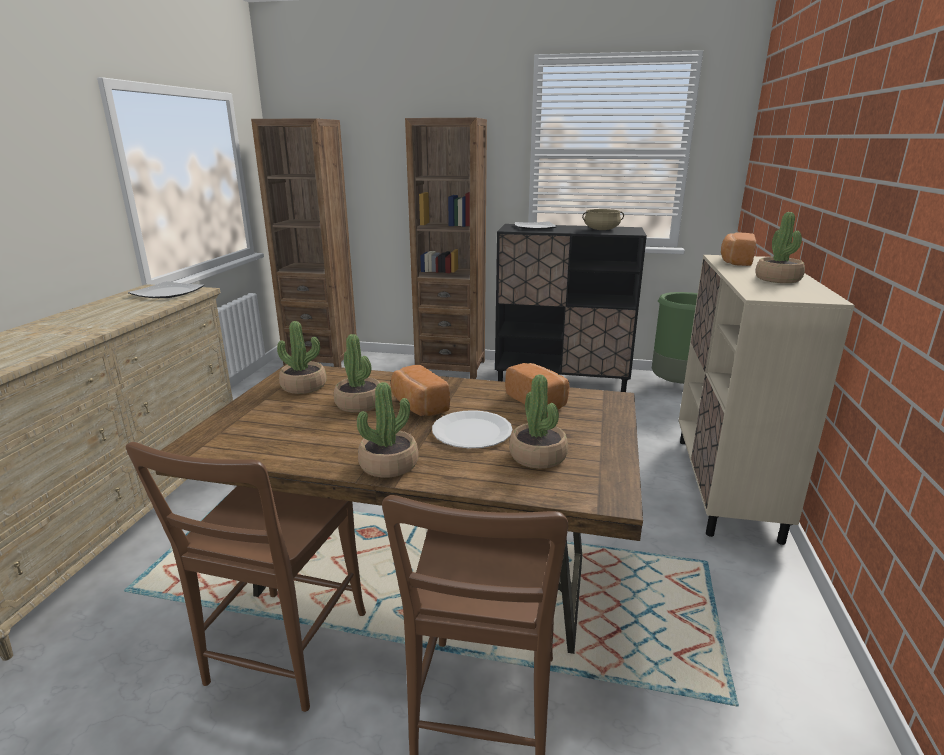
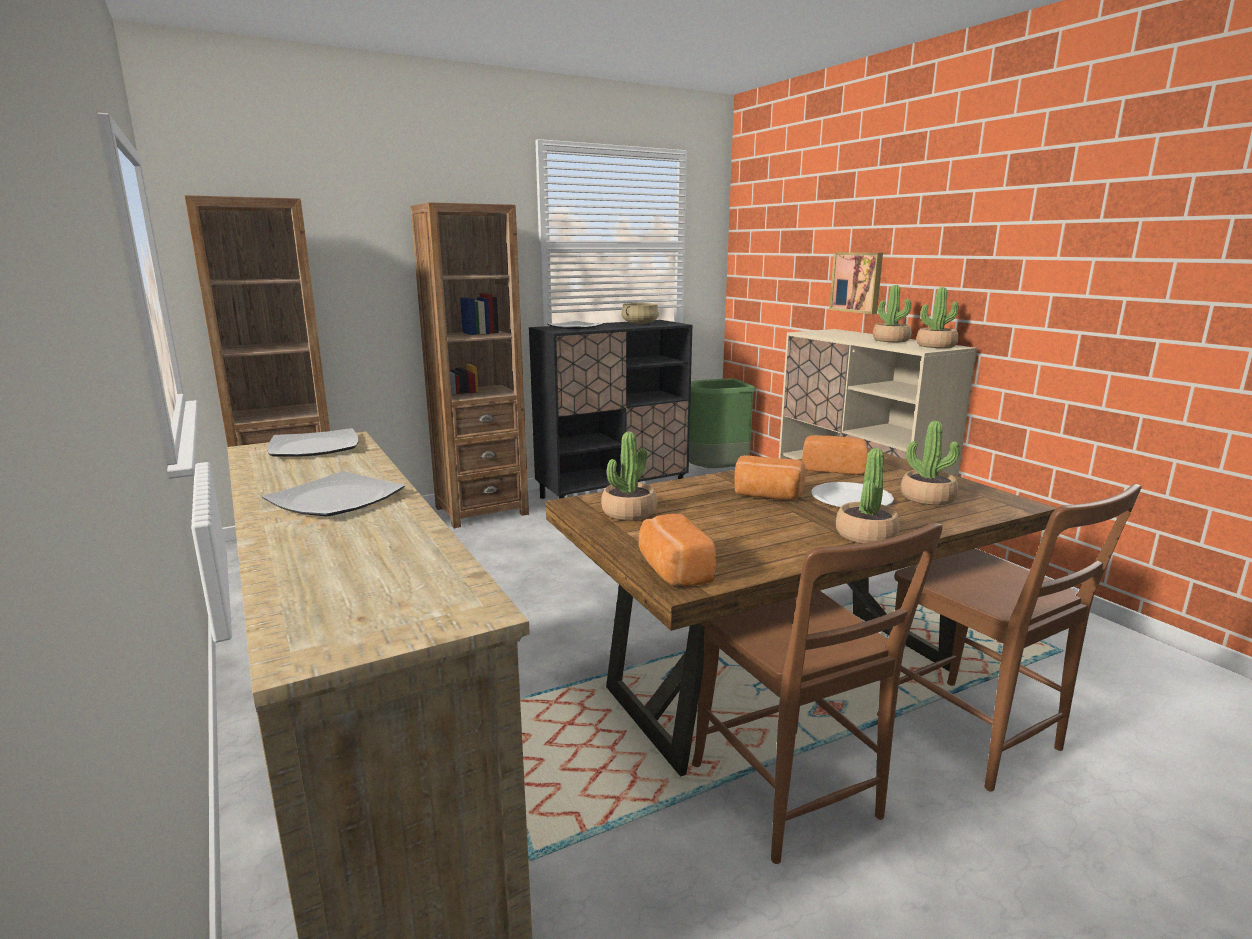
camera: 40 degrees left, 5 degrees down
(74, 326) = (336, 500): none -> plate
(359, 404) = (720, 508): potted plant -> potted plant (936, 346)
(735, 261) = (825, 334): bread -> bread (672, 571)
(803, 204) = (857, 282): none -> picture

